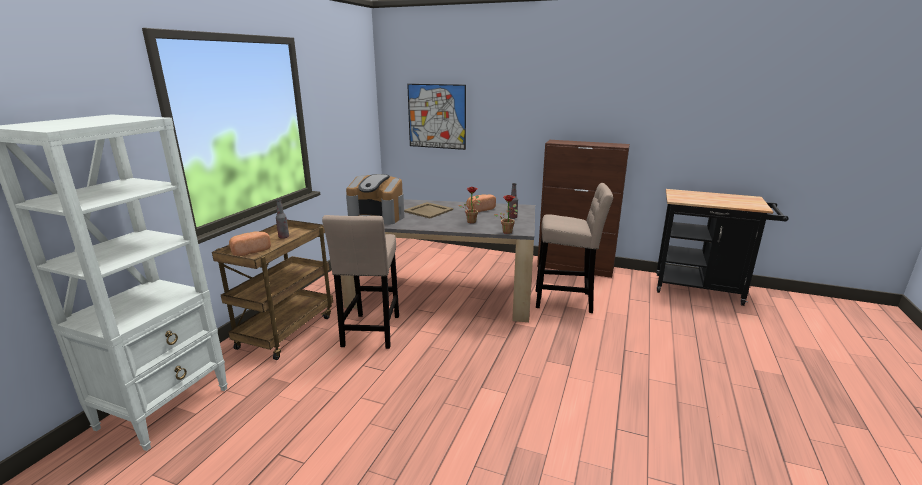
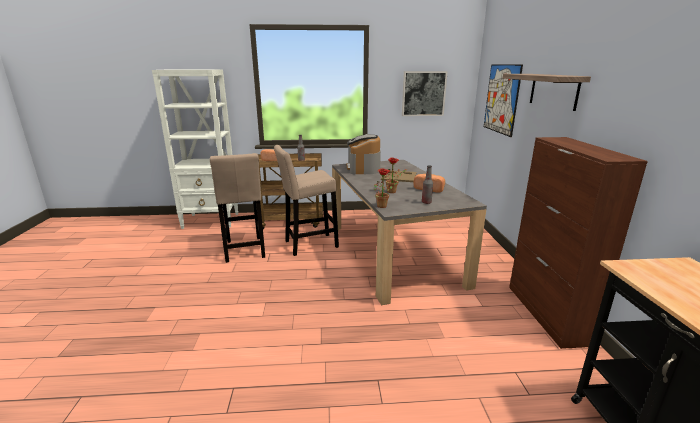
camera: 65 degrees right, 0 degrees up
(346, 119) = (423, 93): none -> picture
(518, 106) = (553, 90): none -> shelf
(567, 301) = (449, 321): beige stool -> beige stool (244, 251)

